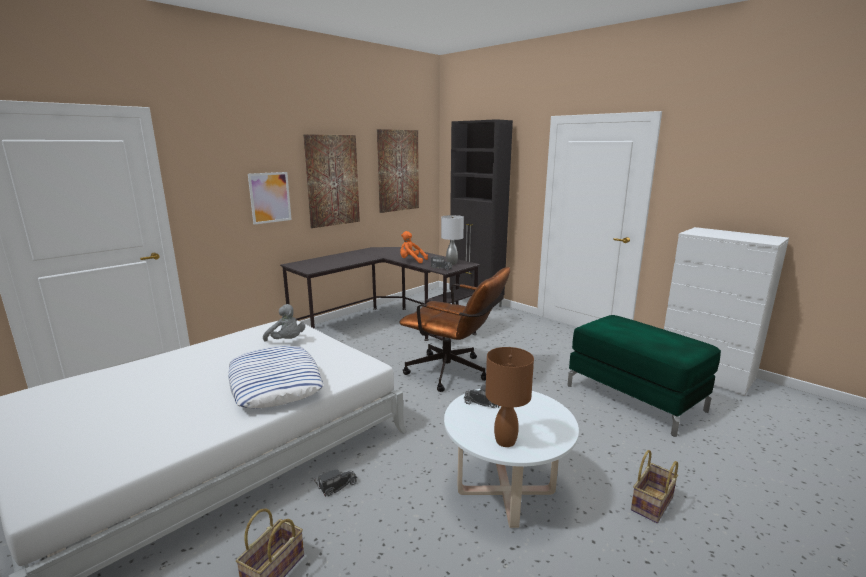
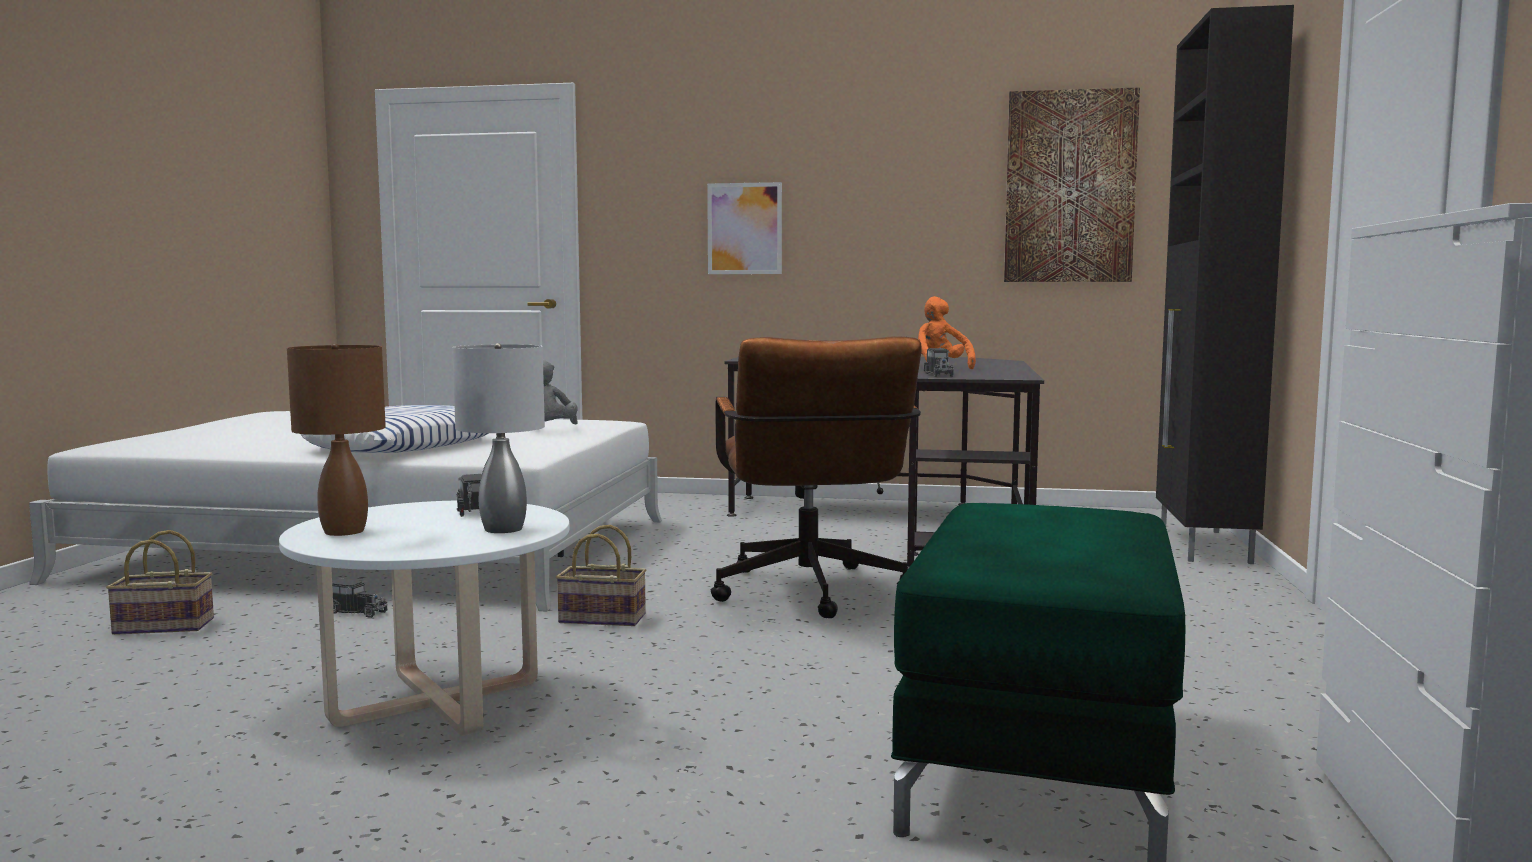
camera: 55 degrees right, 10 degrees down
(332, 180) = (882, 203): picture -> none
(452, 263) = (992, 374): grey table lamp -> grey table lamp (502, 529)
(652, 505) = (515, 836): basket -> basket (600, 619)

